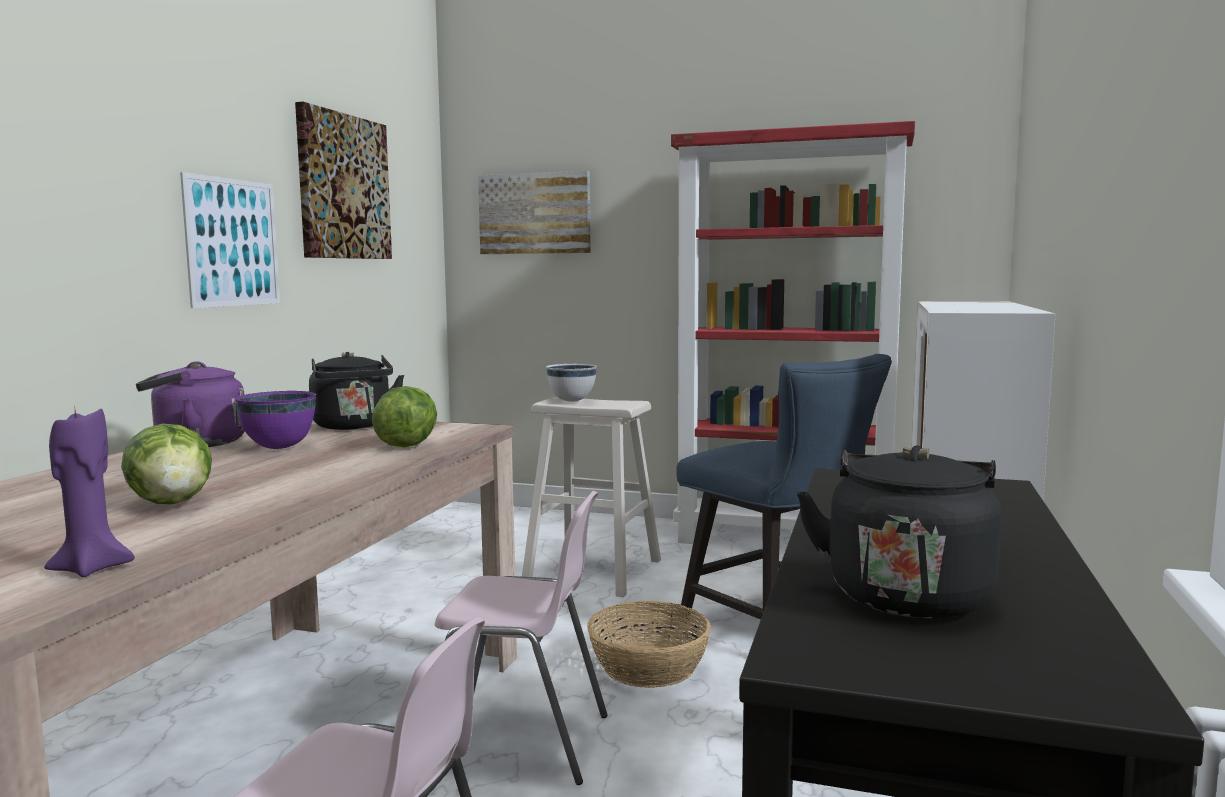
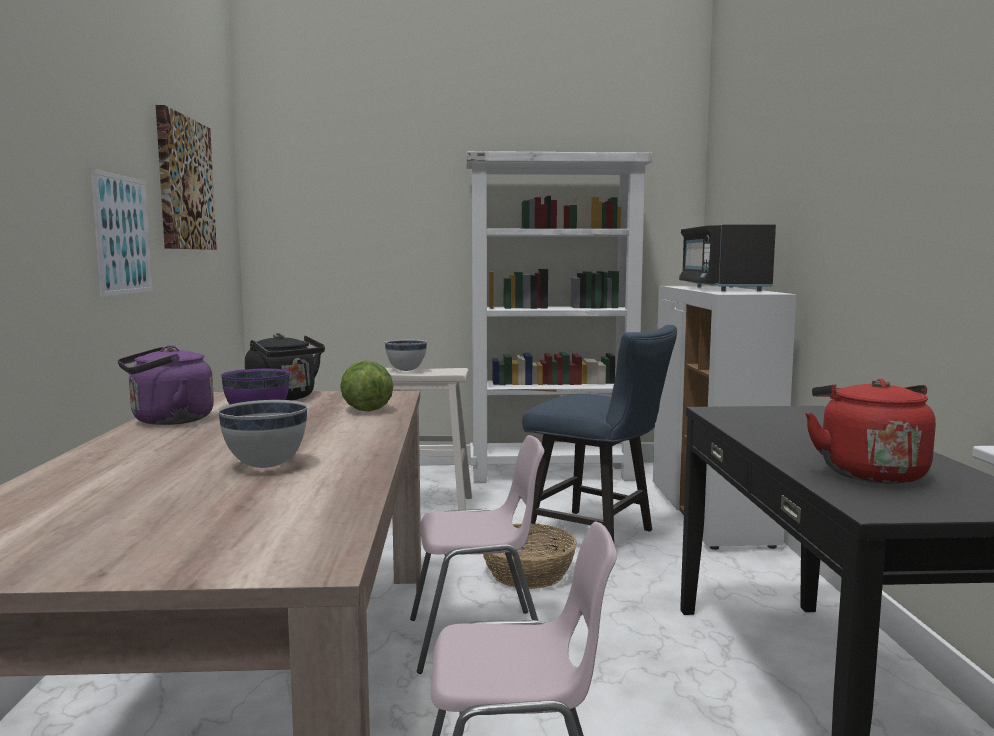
camera: 20 degrees left, 0 degrees up
(91, 568) = (316, 515): purple candle -> none
(172, 503) = (266, 466): lettuce -> white bowl
(535, 214) = (329, 211): picture -> none
(785, 541) = (553, 473): red bookcase -> white bookcase
(907, 593) = (868, 472): black kettle -> red kettle
(979, 305) = (722, 289): none -> black microwave

